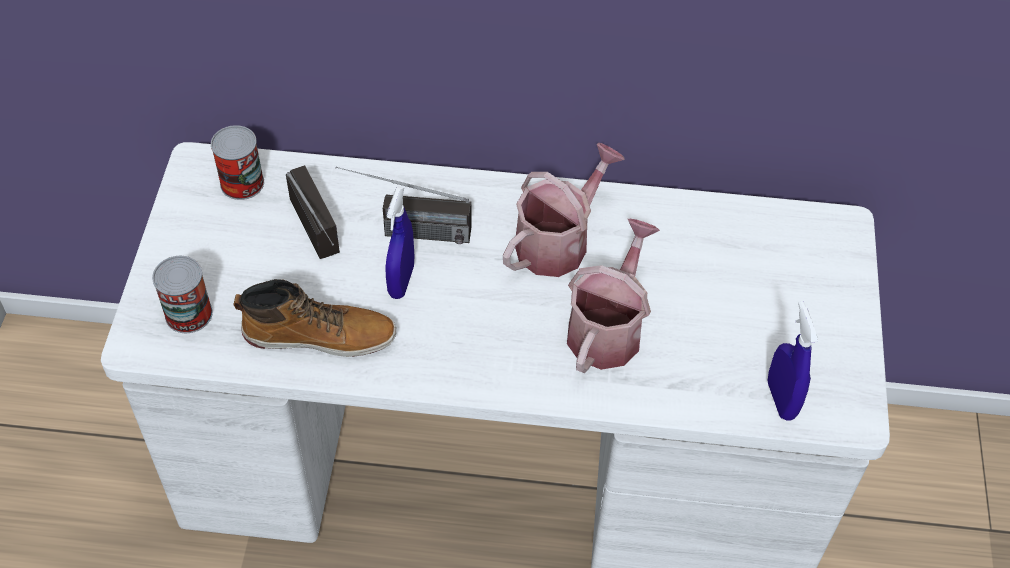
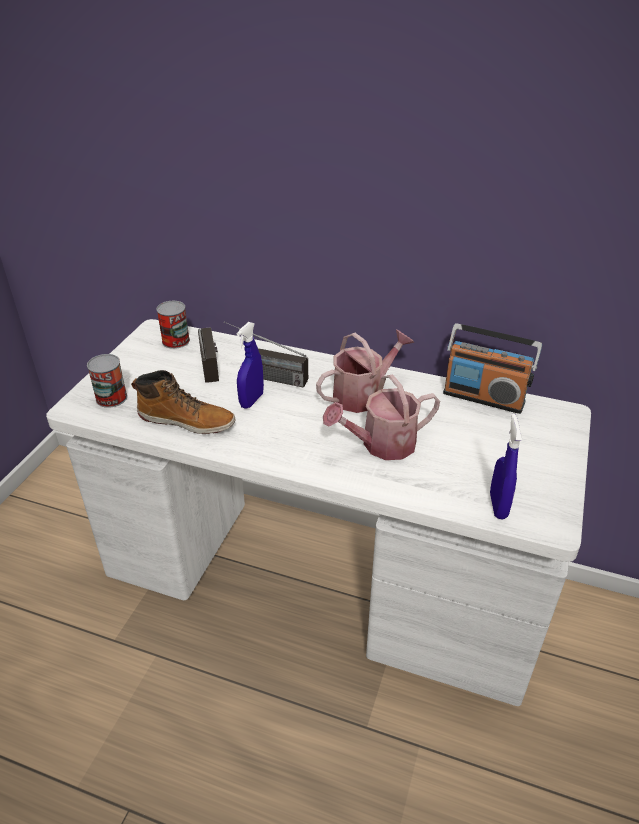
camera: 15 degrees right, 15 degrees down
(608, 328) = (381, 445): watering can -> watering can turned 150 degrees counterclockwise
(727, 217) = (483, 397): none -> radio

